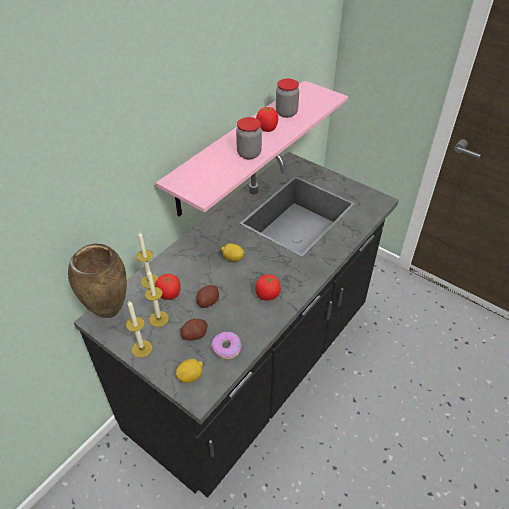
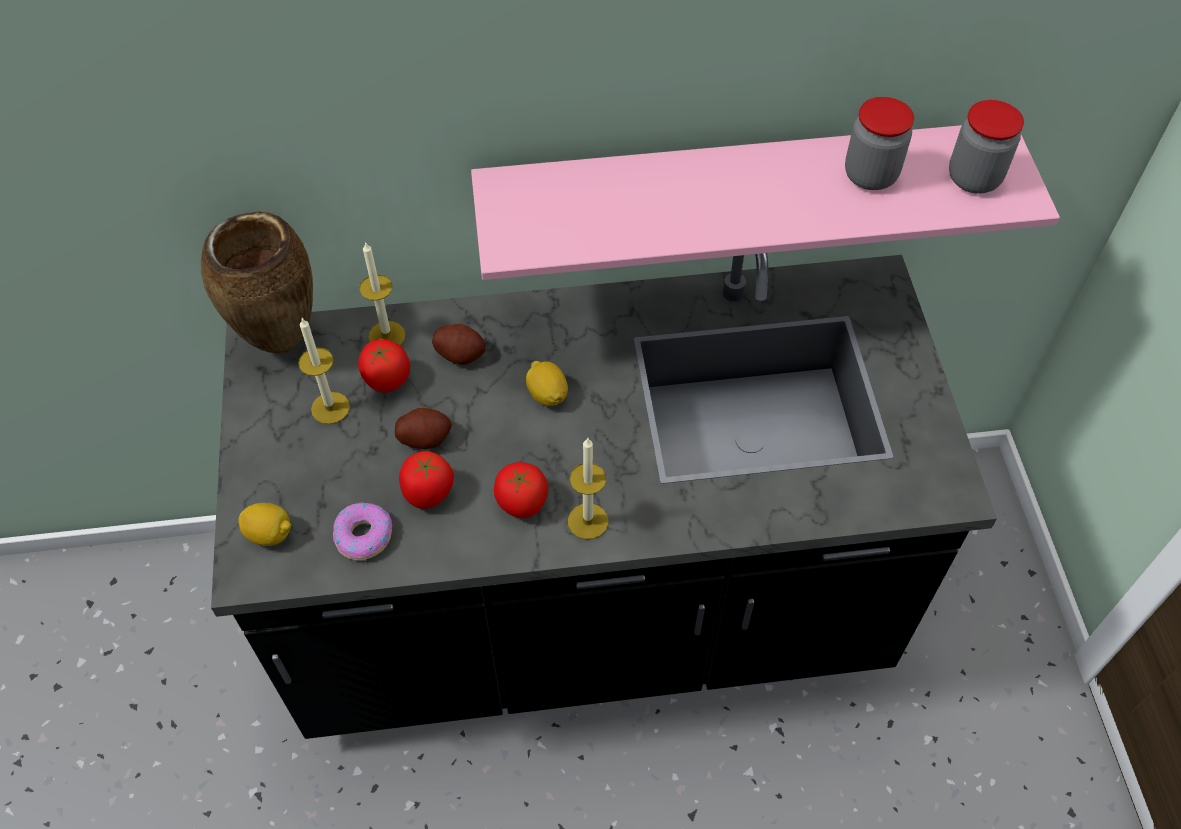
camera: 45 degrees right, 10 degrees up
(142, 348) = (259, 436): candle -> candle (588, 521)
(194, 334) = (346, 475): potato -> potato (460, 354)
(249, 154) = (685, 218): jar -> jar (973, 178)
(267, 129) = (786, 186): tomato -> tomato (428, 493)

